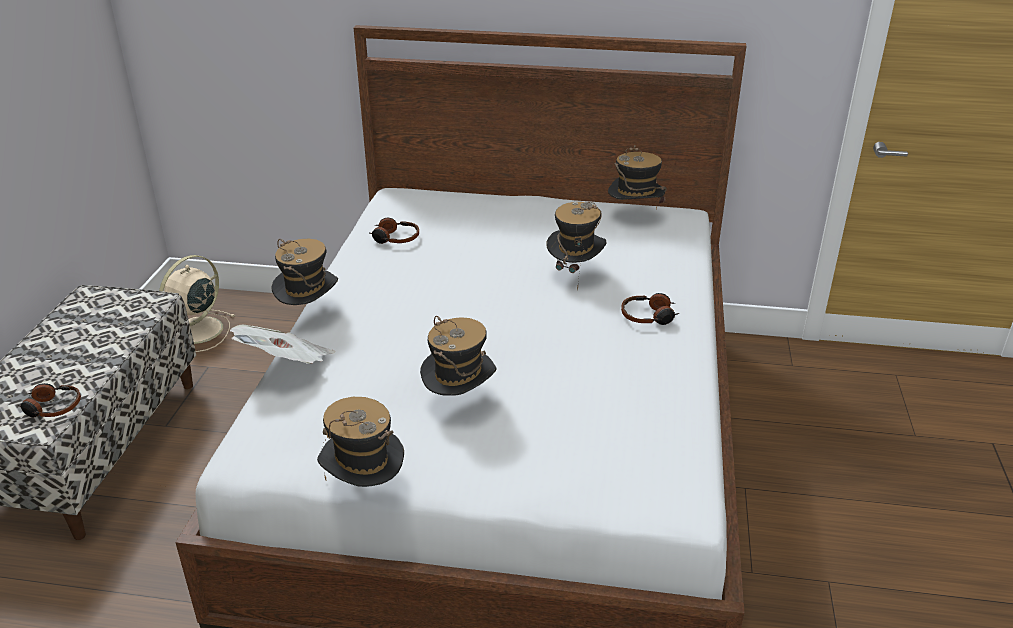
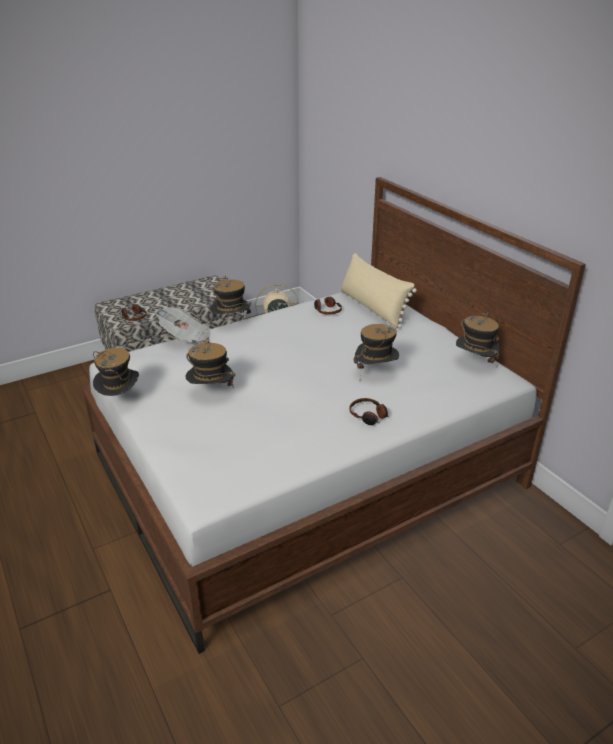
camera: 50 degrees right, 0 degrees up
(437, 211) = (372, 308): none -> beige pillow

